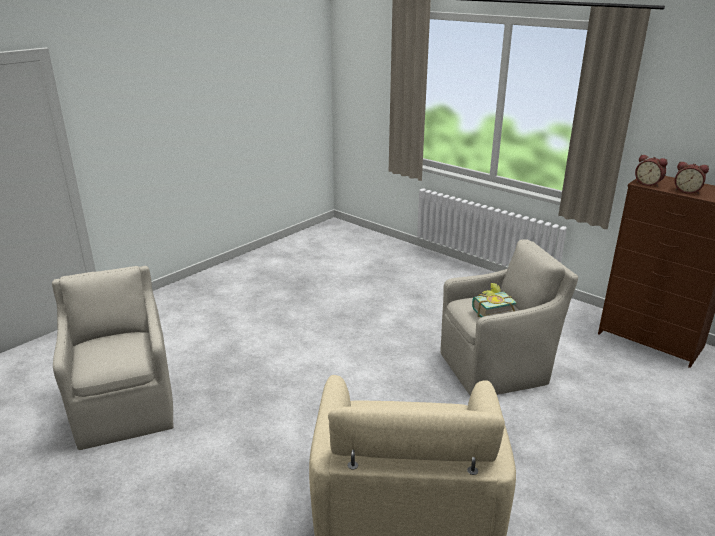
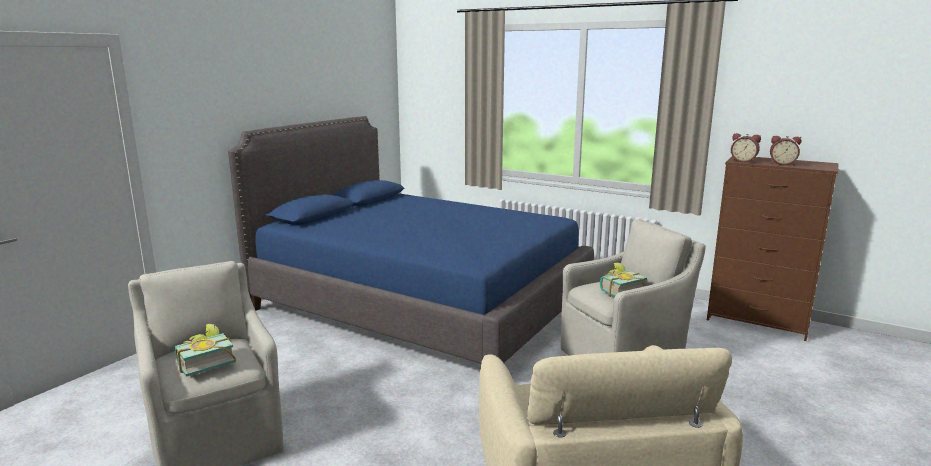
camera: 10 degrees left, 10 degrees down
(107, 355) = (205, 363): none -> book
(328, 291) = (420, 304): none -> blue bed

